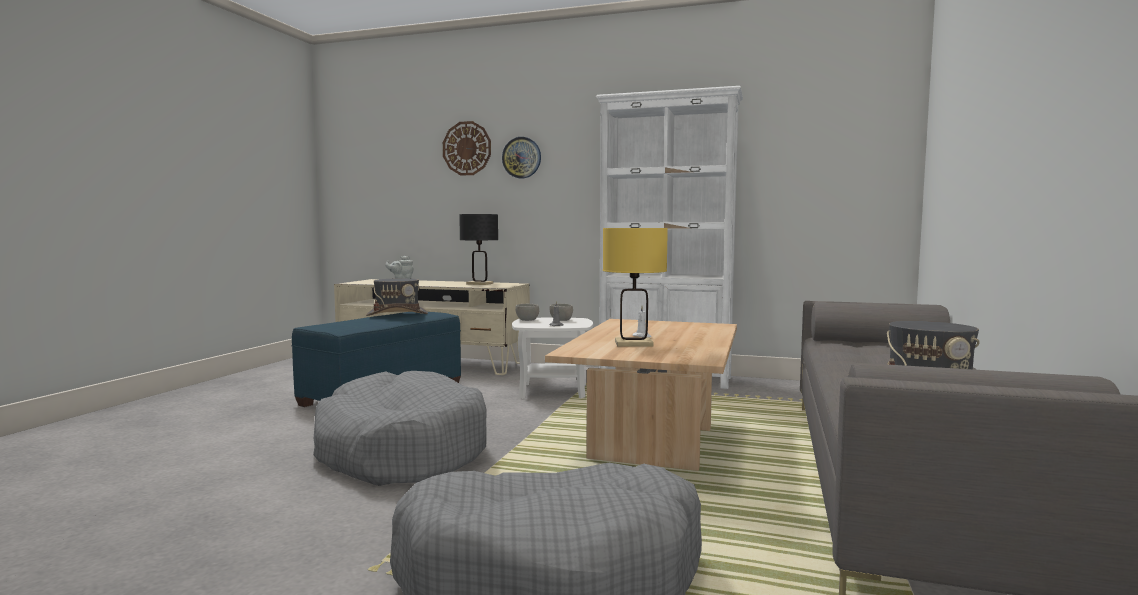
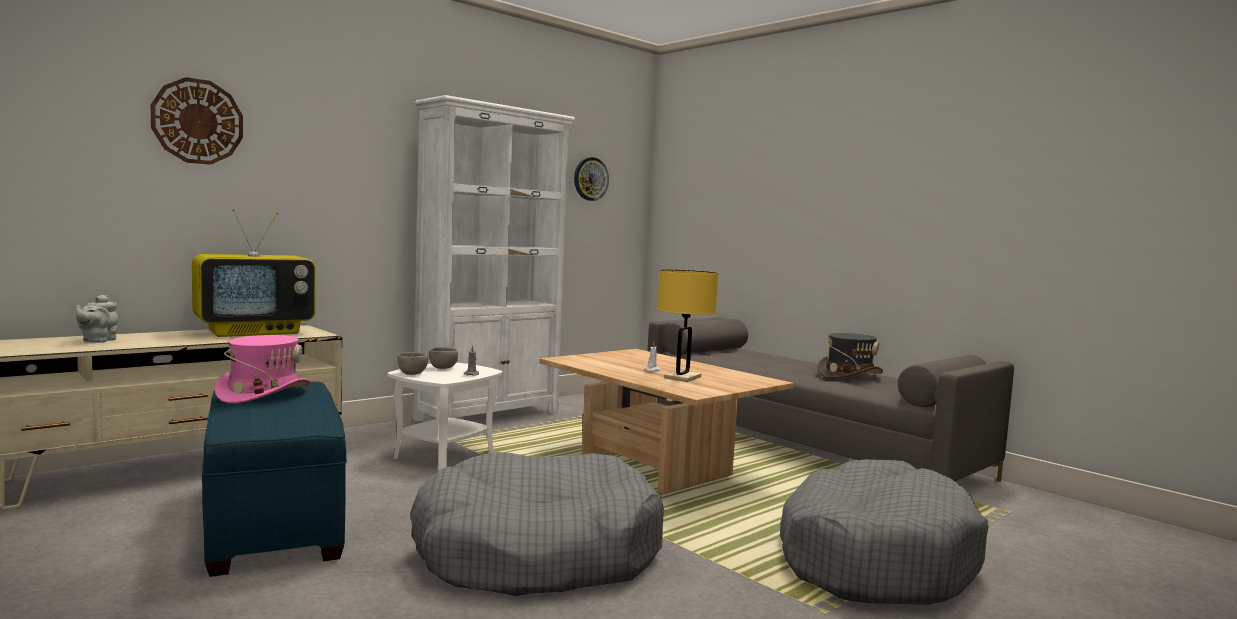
camera: 60 degrees left, 0 degrees up
(397, 314) = (264, 394): grey hat -> pink hat
(479, 284) = (255, 332): black table lamp -> television
(521, 157) = (292, 148): wall clock -> wall clock (590, 179)

